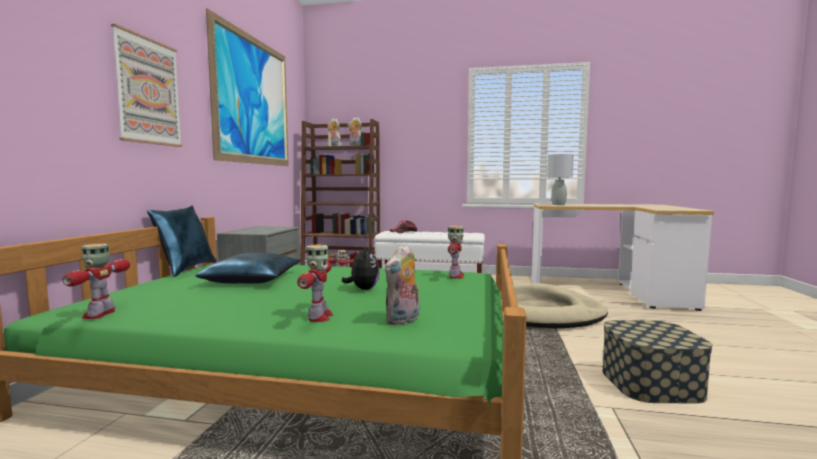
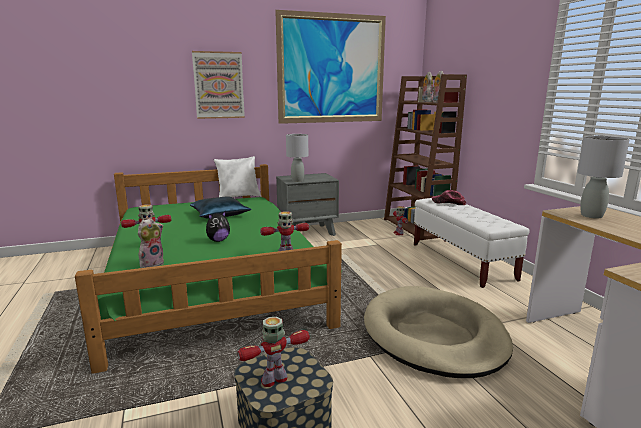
camera: 60 degrees right, 10 degrees up
(100, 314) = (137, 213): toy robot -> toy robot (274, 379)
(186, 269) = (238, 197): blue pillow -> white pillow
(264, 231) = (297, 180): none -> grey table lamp
(403, 321) = (152, 264): plush toy -> plush toy turned 120 degrees clockwise

